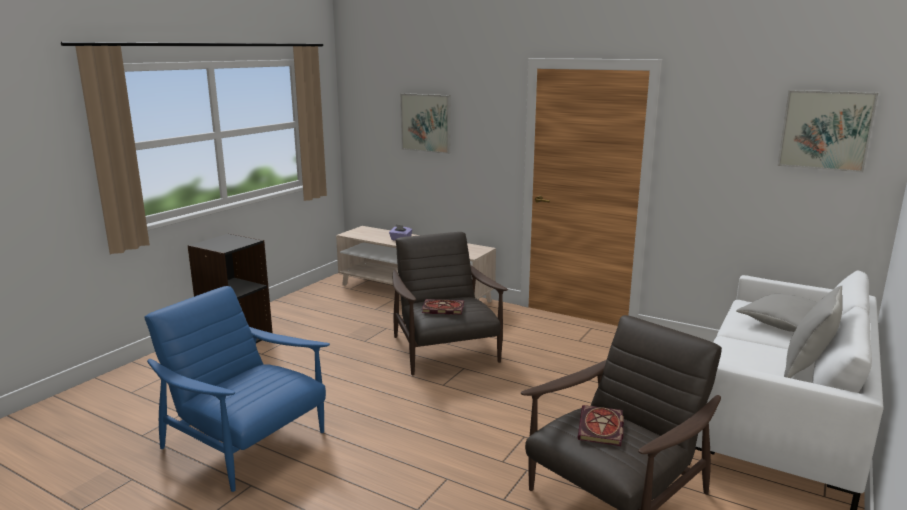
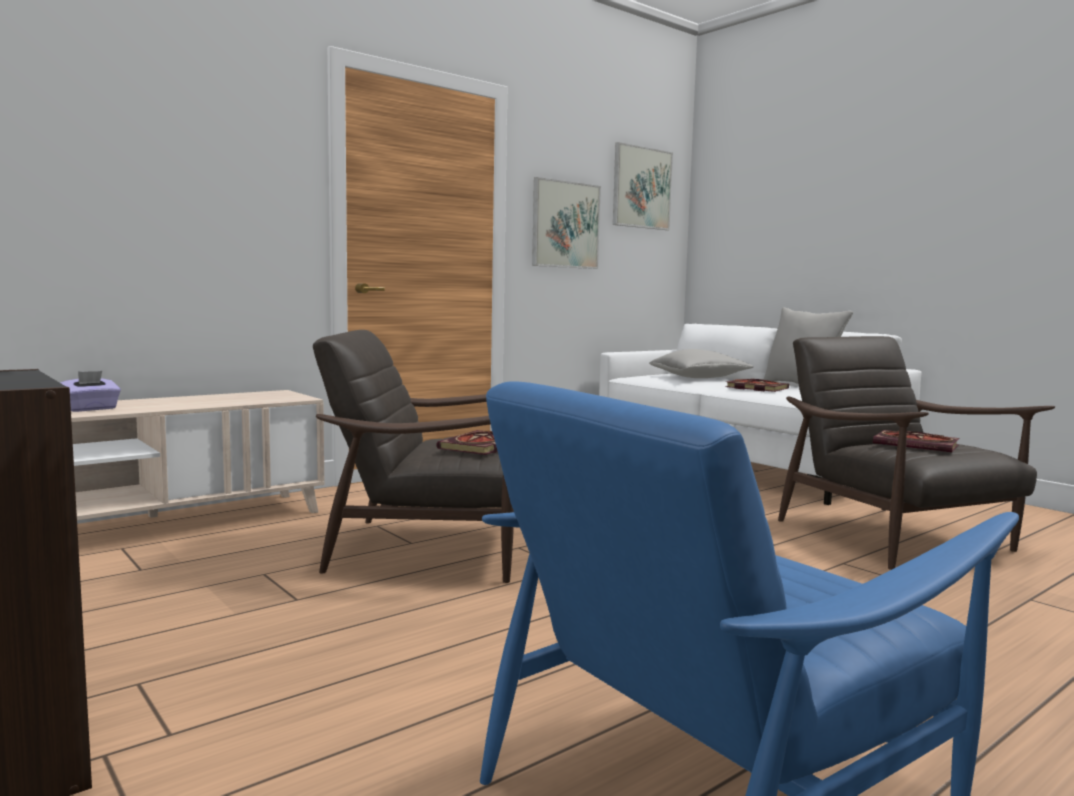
camera: 70 degrees left, 10 degrees down
(426, 123) = (101, 140): picture -> picture (565, 225)
(748, 349) = (754, 388): none -> book

